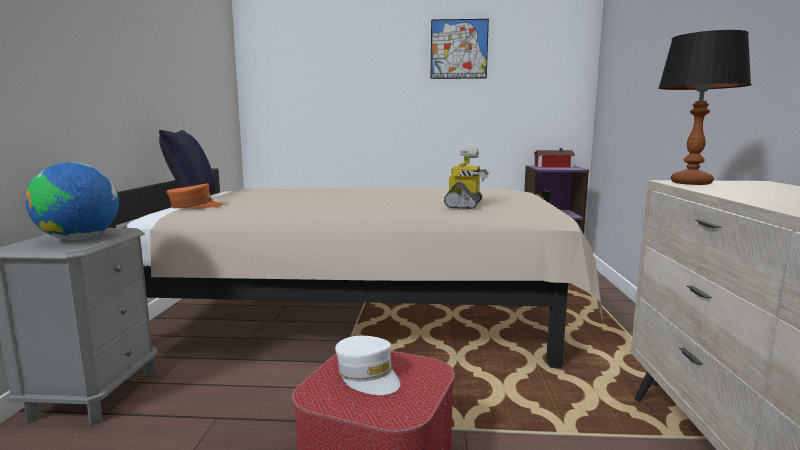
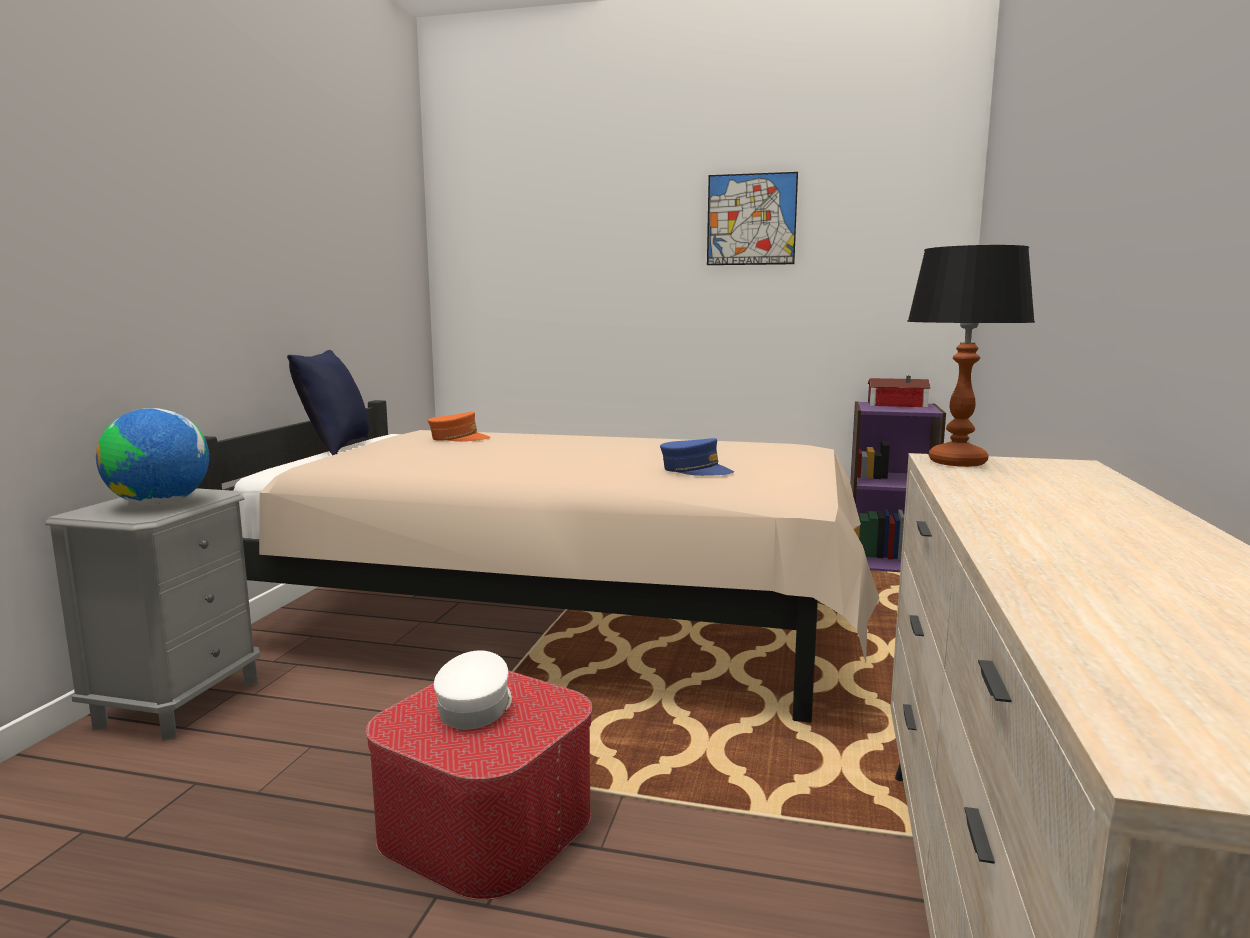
camera: 10 degrees right, 0 degrees up
(195, 206) = (327, 460): orange cap -> orange cap (458, 438)
(368, 375) = (475, 706): white cap -> white cap turned 150 degrees counterclockwise
(465, 205) = (695, 470): toy robot -> blue cap

